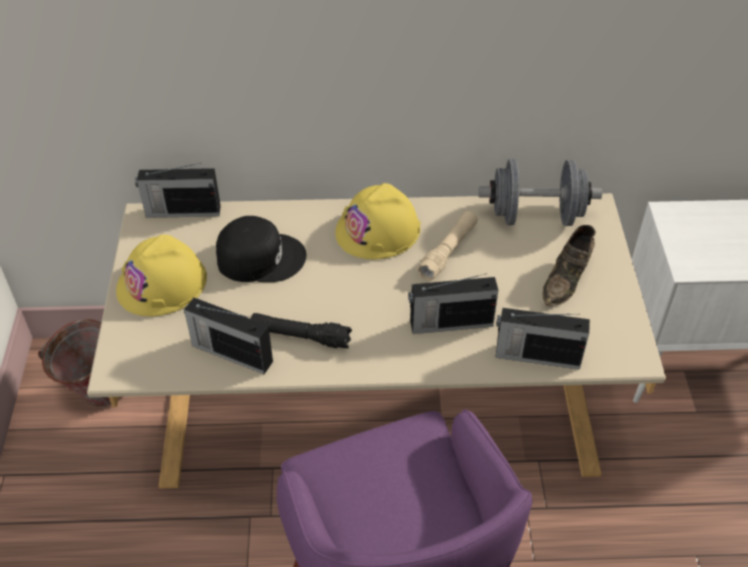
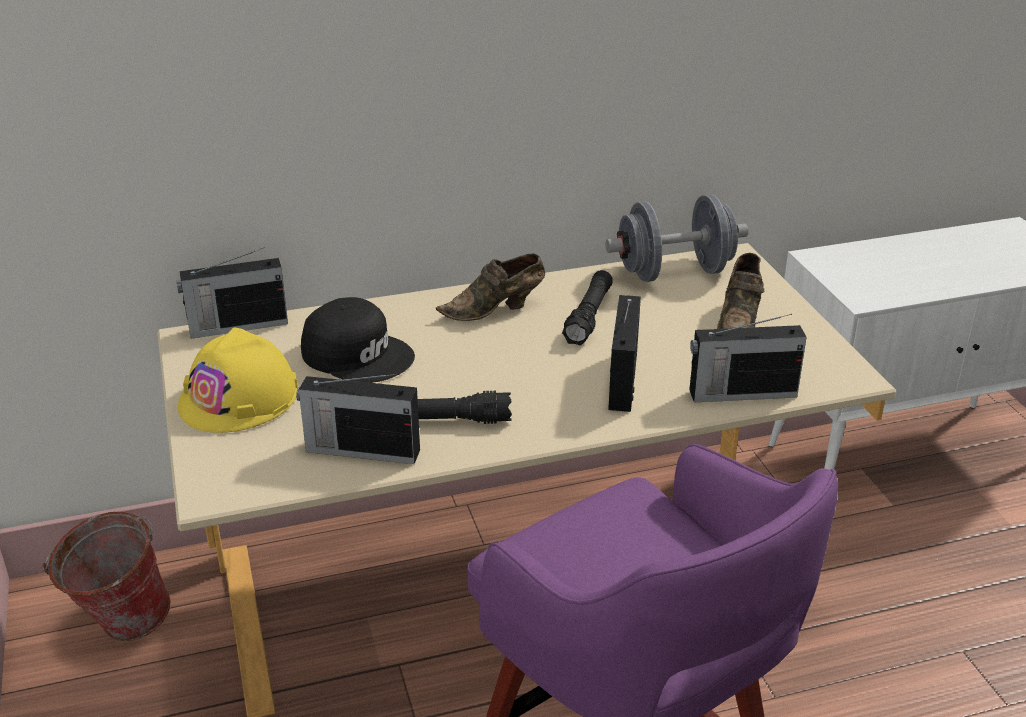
camera: 15 degrees left, 15 degrees down
(260, 256) = (358, 354): black cap -> black cap turned 45 degrees clockwise
(378, 230) = (495, 310): yellow hard hat -> brown shoe
(448, 251) = (589, 316): beige flashlight -> black flashlight
(449, 323) = (623, 380): radio -> radio turned 120 degrees clockwise

